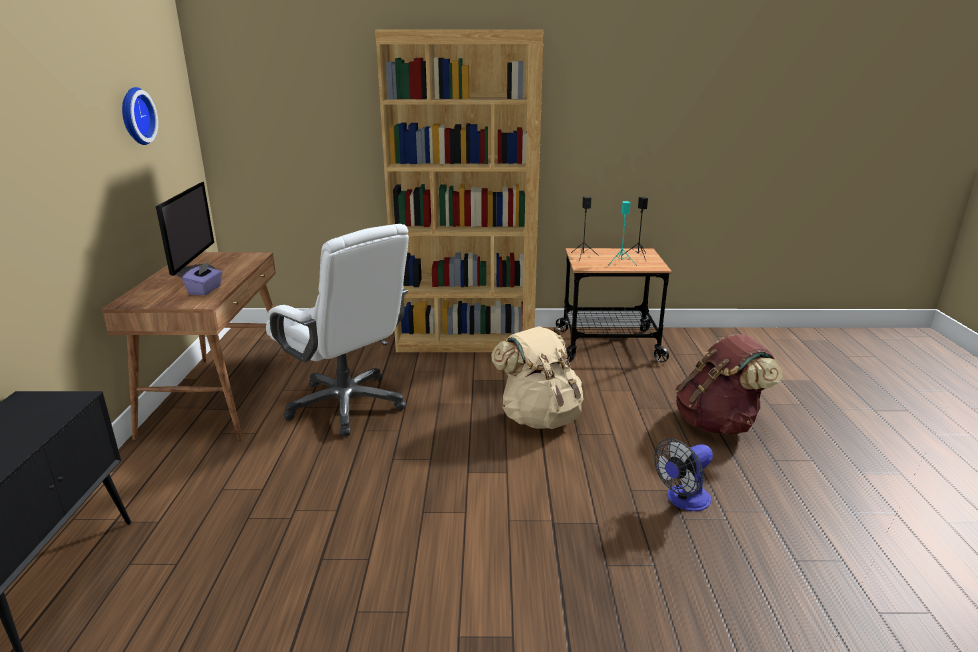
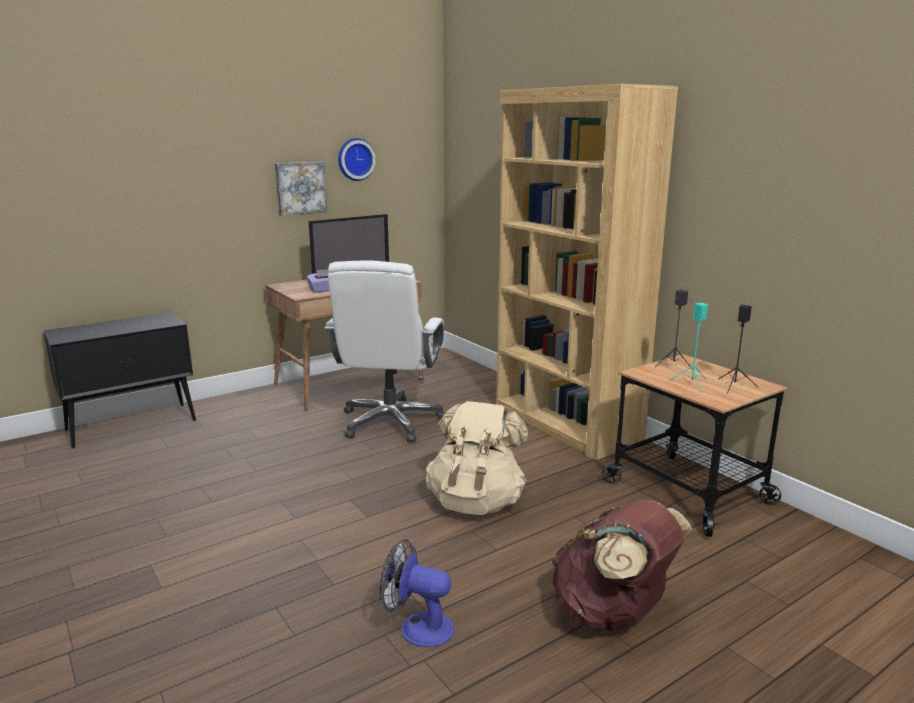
camera: 55 degrees right, 5 degrees down
(98, 163) = (300, 188): none -> picture

